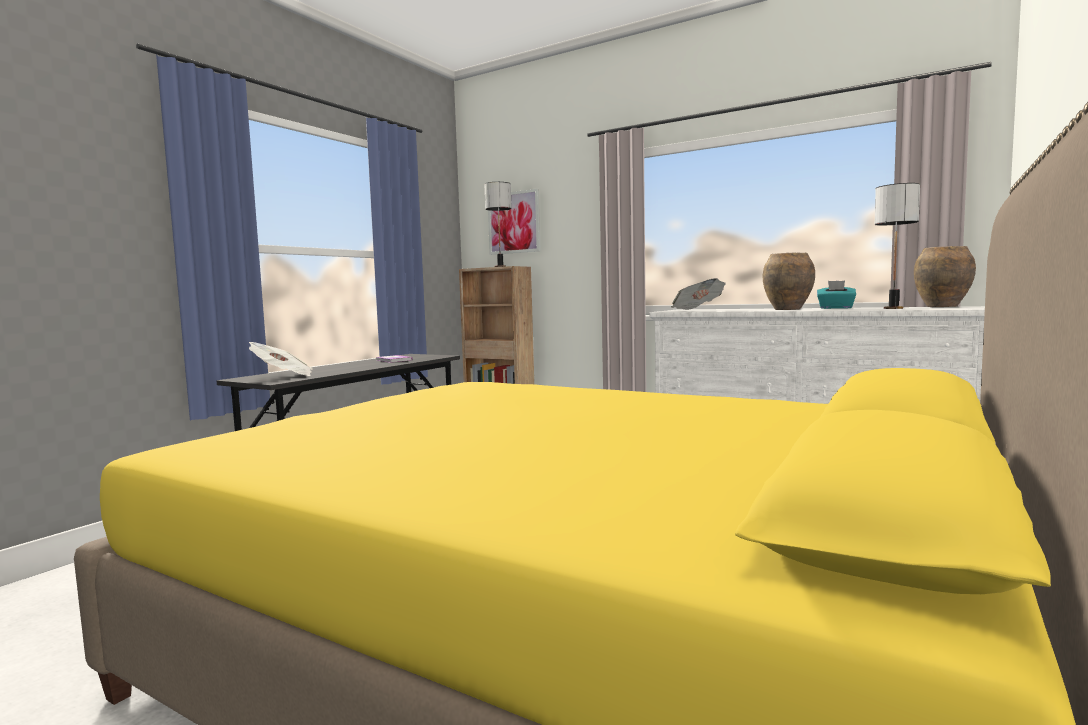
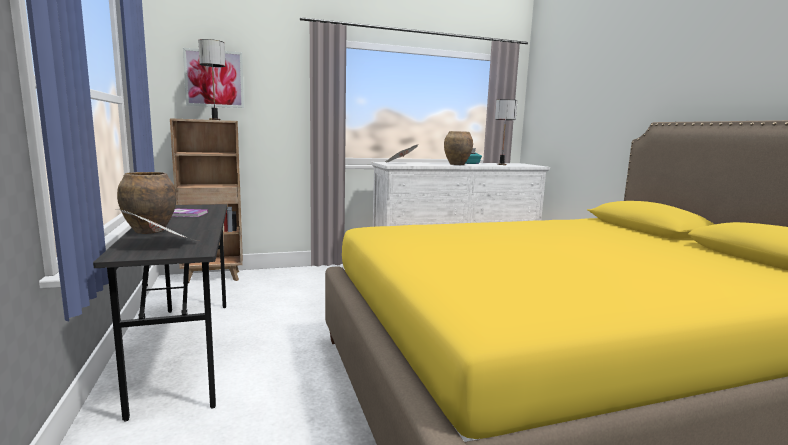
camera: 50 degrees left, 5 degrees up
(941, 307) = (511, 163): brown vase -> brown vase (149, 231)

